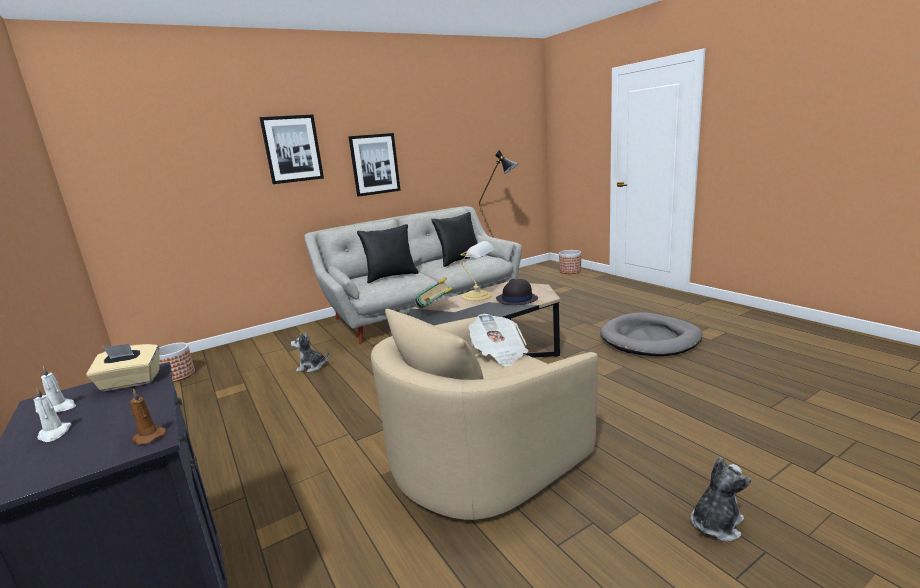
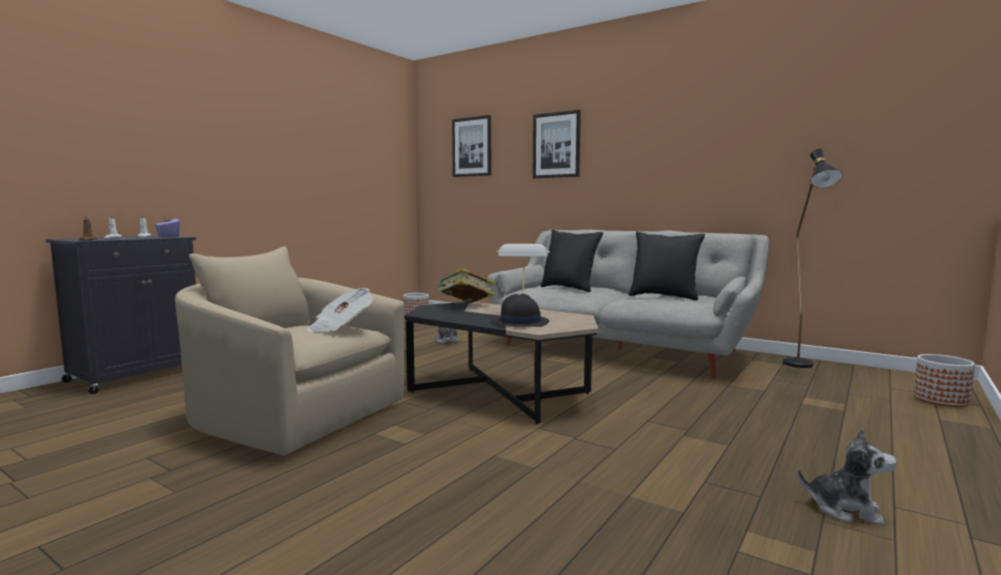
camera: 65 degrees right, 10 degrees down
(131, 382) = (168, 236): beige tissue box -> purple tissue box
(374, 164) = (638, 165): picture -> picture (472, 147)
(650, 339) = (669, 484): grey dog bed -> none
(715, 524) = (130, 536): plush toy -> plush toy (845, 509)

